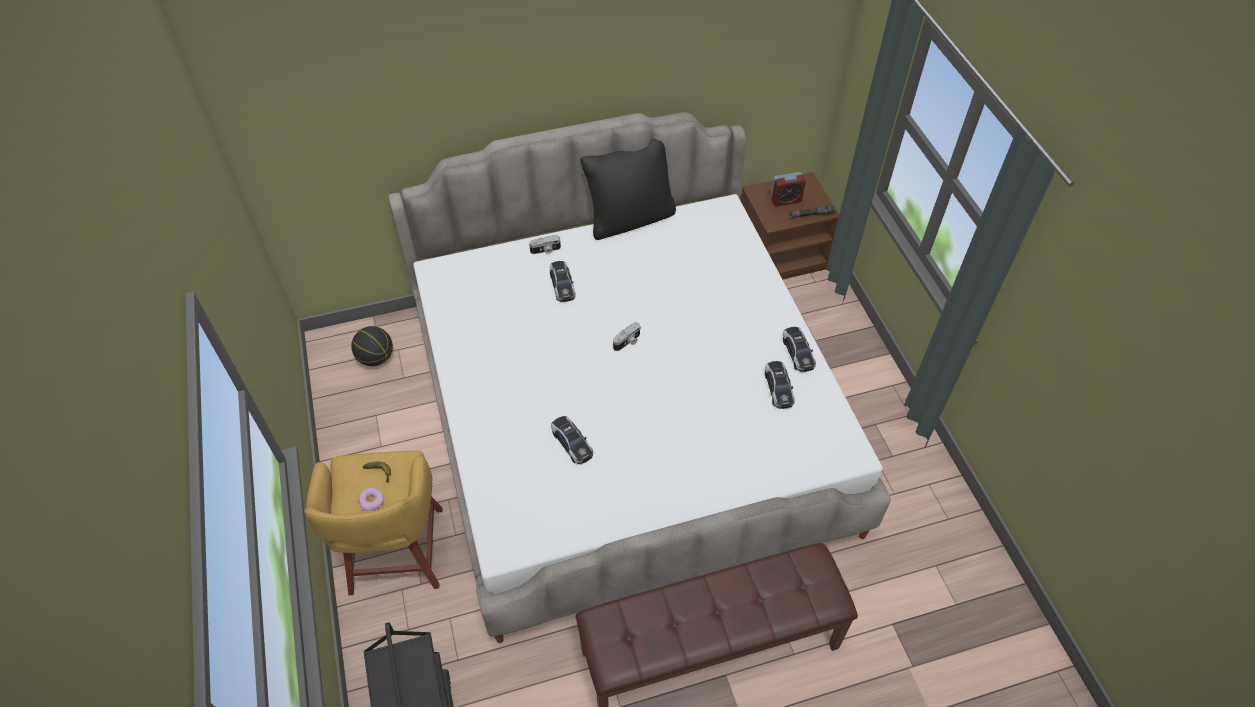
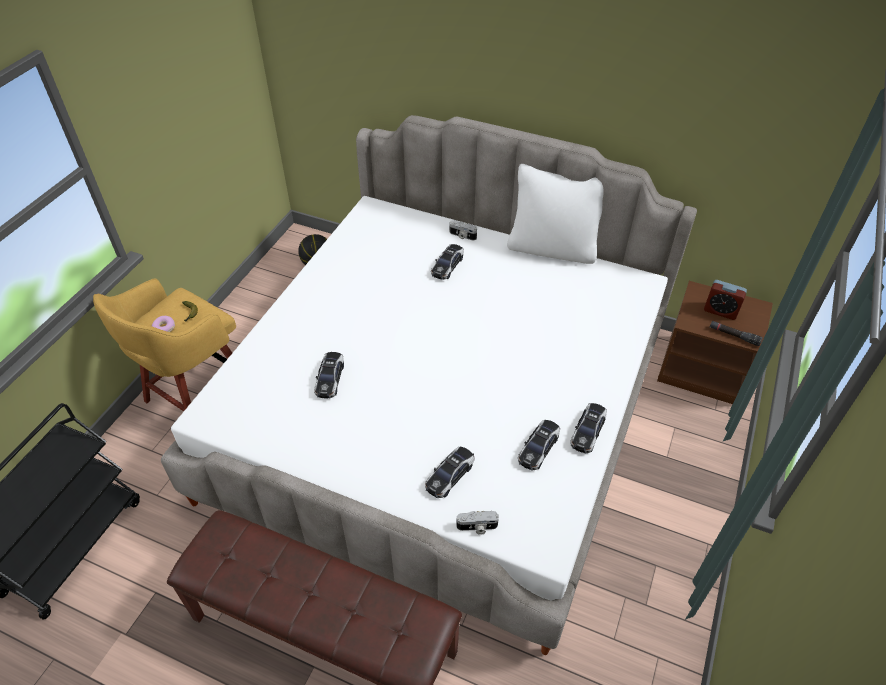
camera: 40 degrees right, 5 degrees down
(627, 342) = (452, 334): camera -> camera (477, 527)
(630, 218) = (552, 248): black pillow -> white pillow
(740, 451) = (450, 475): none -> toy car

